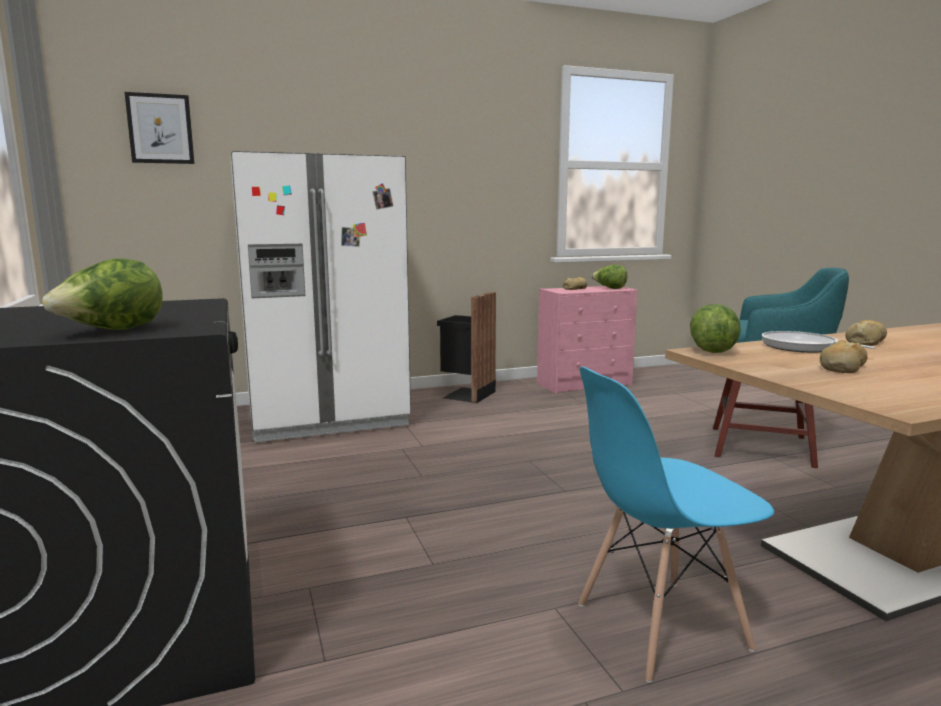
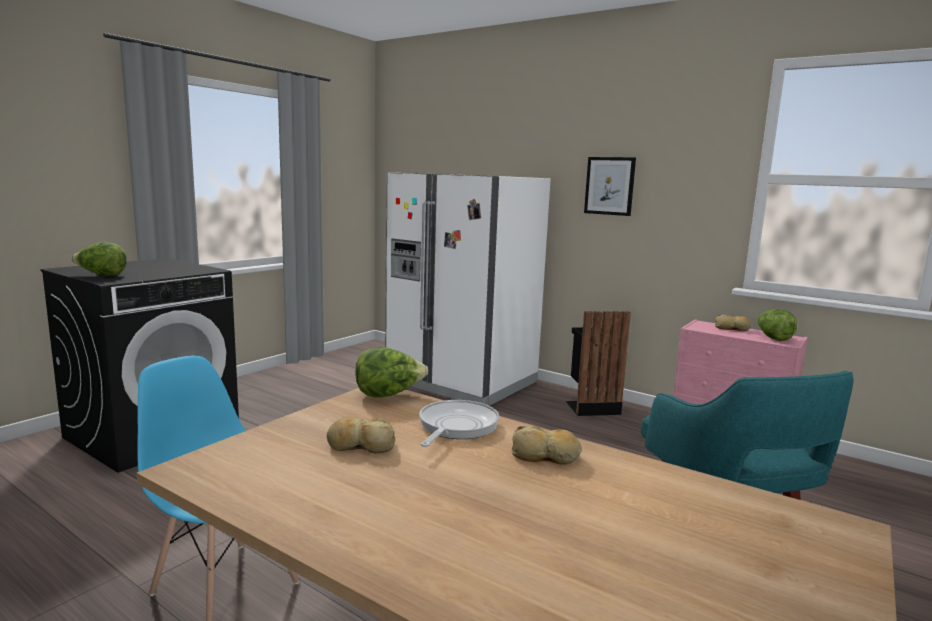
camera: 55 degrees right, 0 degrees up
(160, 129) = (420, 152): picture -> picture (609, 186)

